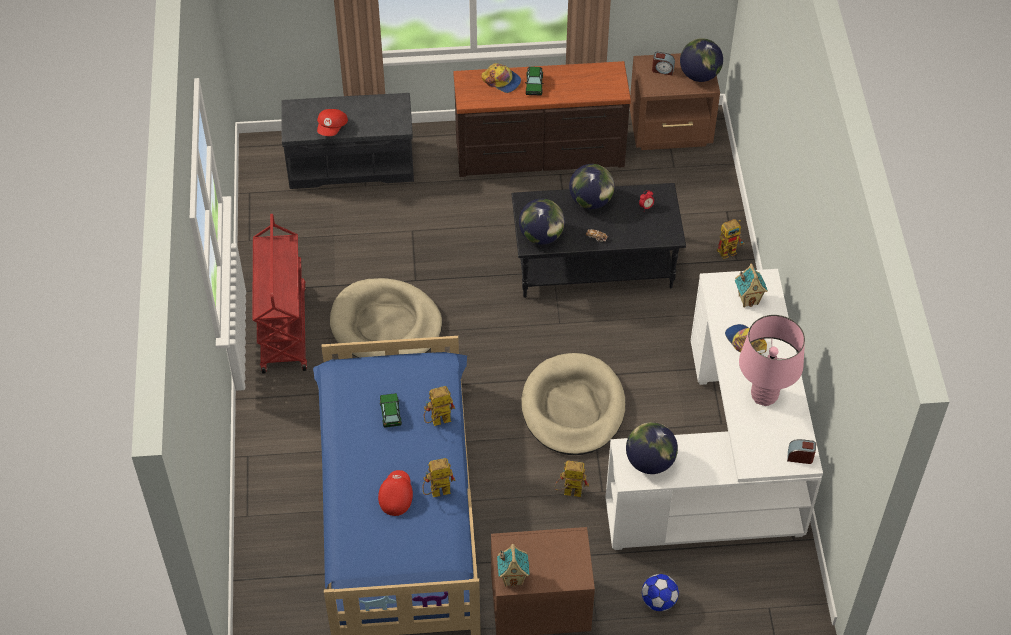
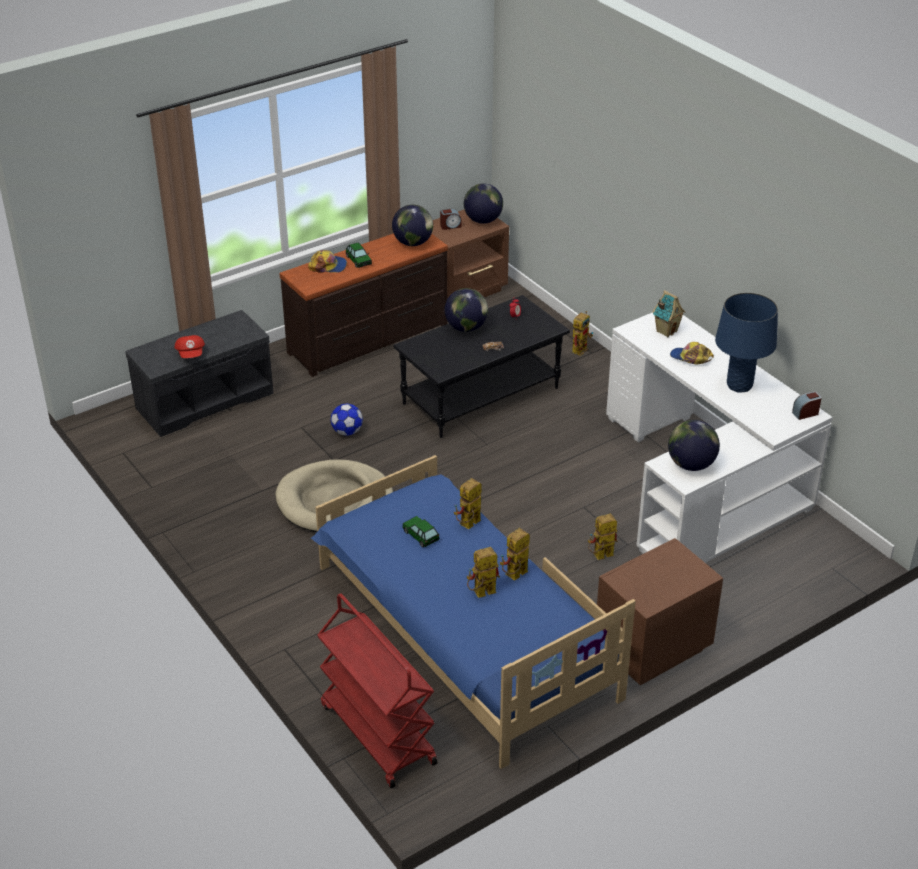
camera: 30 degrees left, 15 degrees down
(283, 328) = (239, 539): red cart -> red cart (377, 734)
(396, 497) = (481, 594): red cap -> toy robot
(513, 577) = (648, 599): toy house -> none
(541, 236) = (446, 363): globe -> globe (413, 243)
(573, 408) = (550, 497): beige dog bed -> none
(658, 601) = (743, 601): football -> football (347, 432)
(764, 395) = (739, 385): pink table lamp -> blue table lamp

